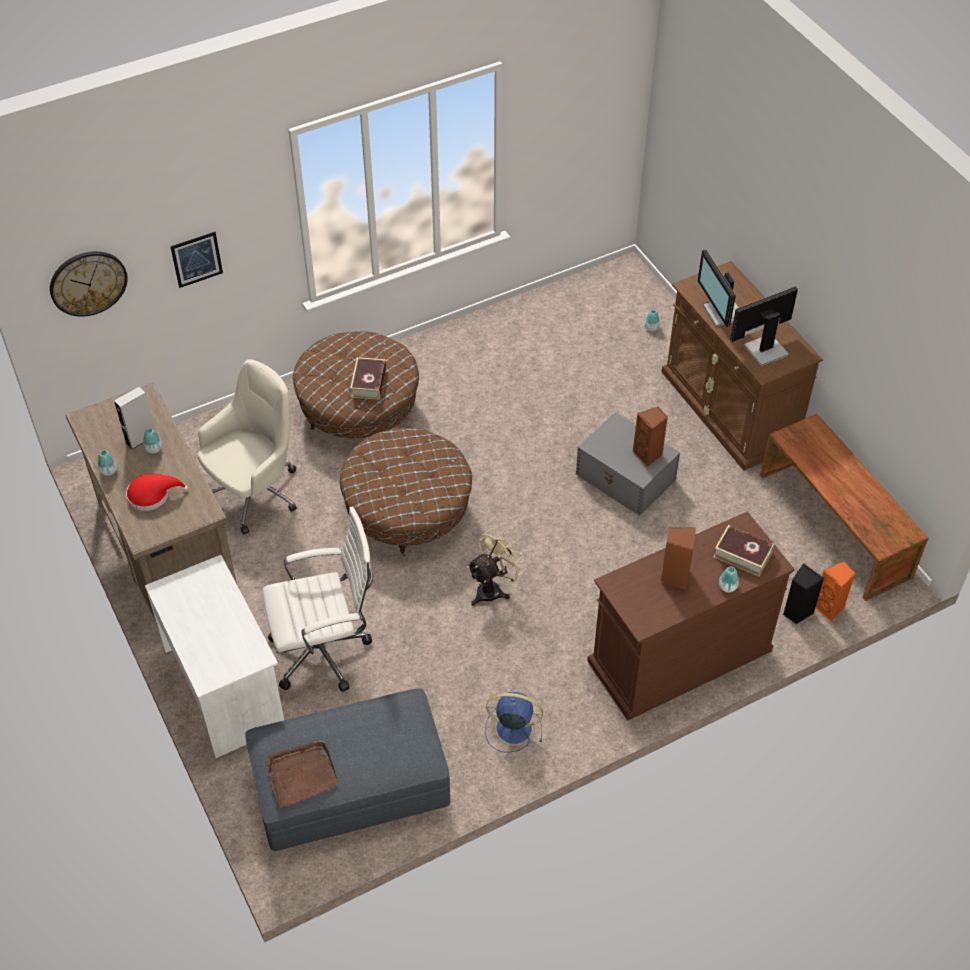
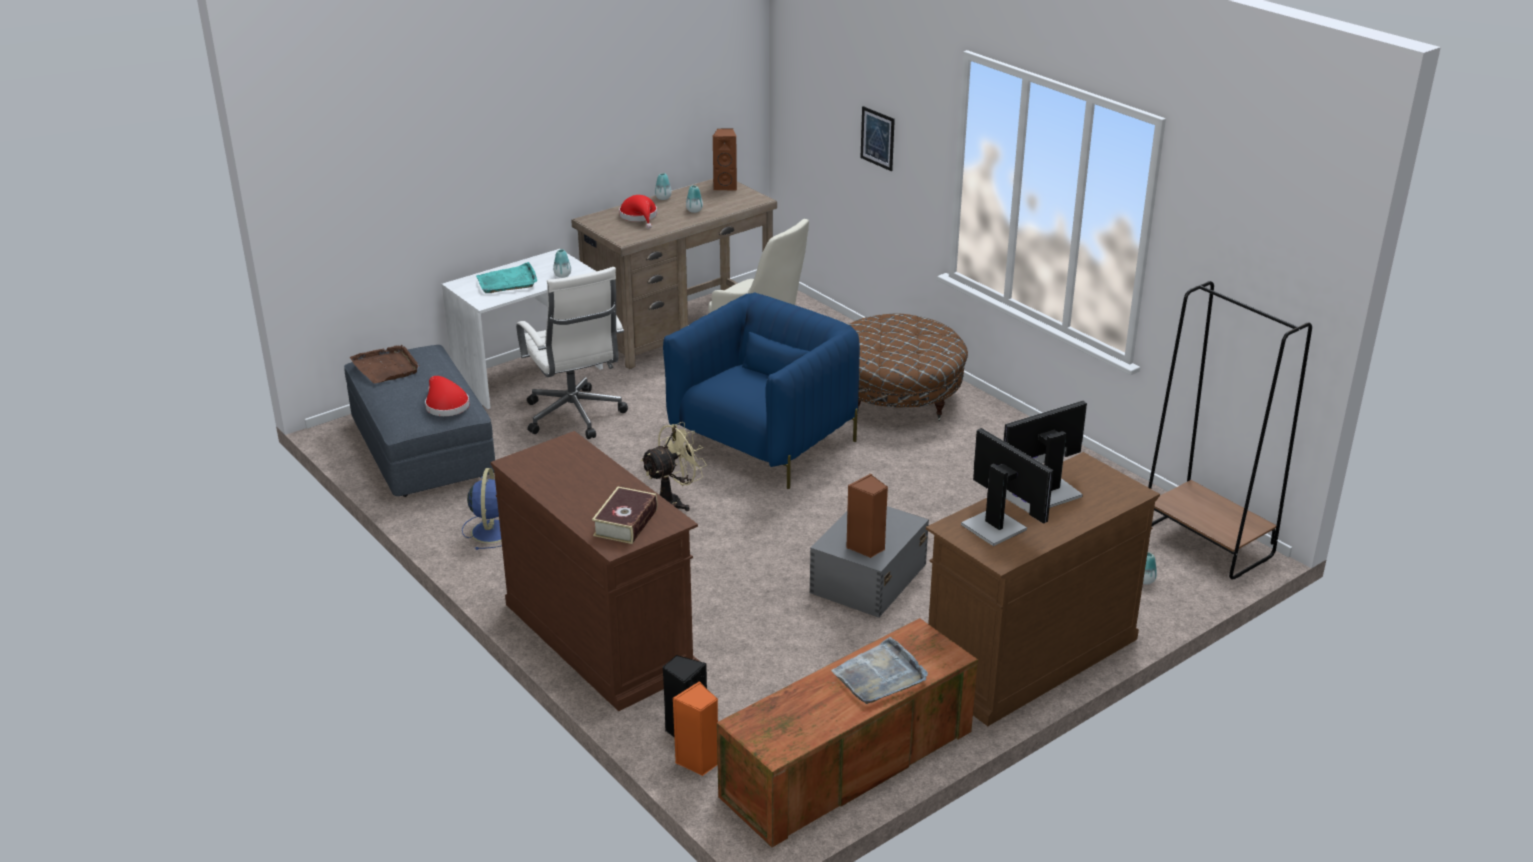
camera: 80 degrees right, 20 degrees down
(88, 283) = (808, 94): wall clock -> none
(141, 438) = (705, 204): grey speaker -> none
(214, 635) = (507, 281): none -> turquoise tray
(368, 383) = (882, 347): book -> none
(398, 720) = (445, 405): none -> red hat
(408, 511) = (764, 441): brown ottoman -> blue armchair
(493, 588) = (673, 502): beige fan -> beige fan turned 75 degrees counterclockwise
(612, 284) = (1206, 543): none -> clothes rack
(674, 576) = (585, 479): brown speaker -> brown speaker (725, 186)
(727, 587) = (574, 514): vase -> vase (562, 275)
(833, 466) = (880, 675): none -> grey tray

